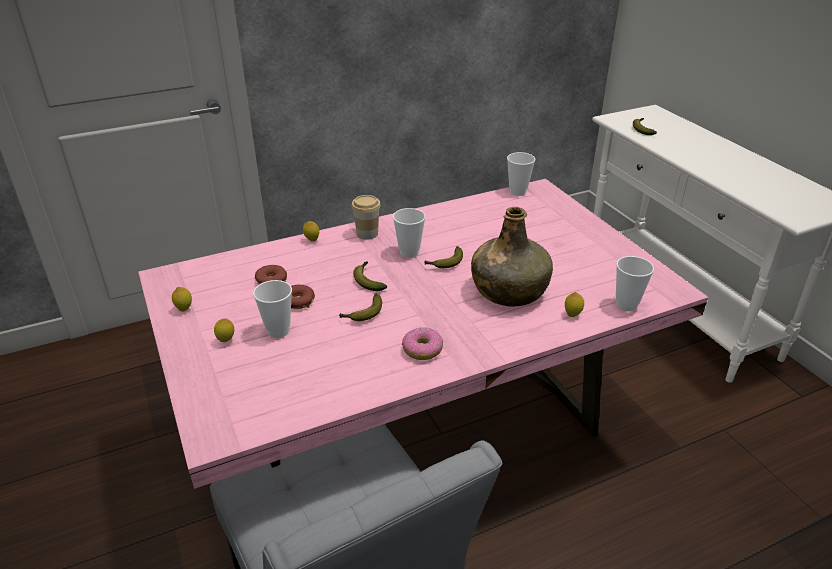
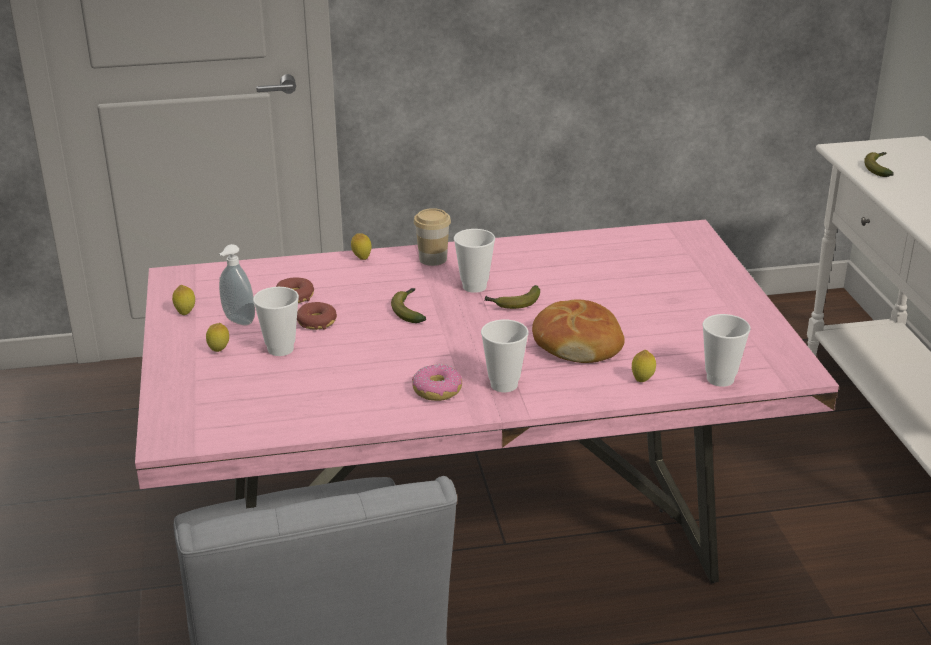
camera: 15 degrees right, 5 degrees down
(232, 310) = (237, 321): none -> soap dispenser
(363, 314) = (385, 345): banana -> none
(509, 291) = (577, 344): green bottle -> bread
(518, 192) = (656, 232): cup -> cup (504, 385)

